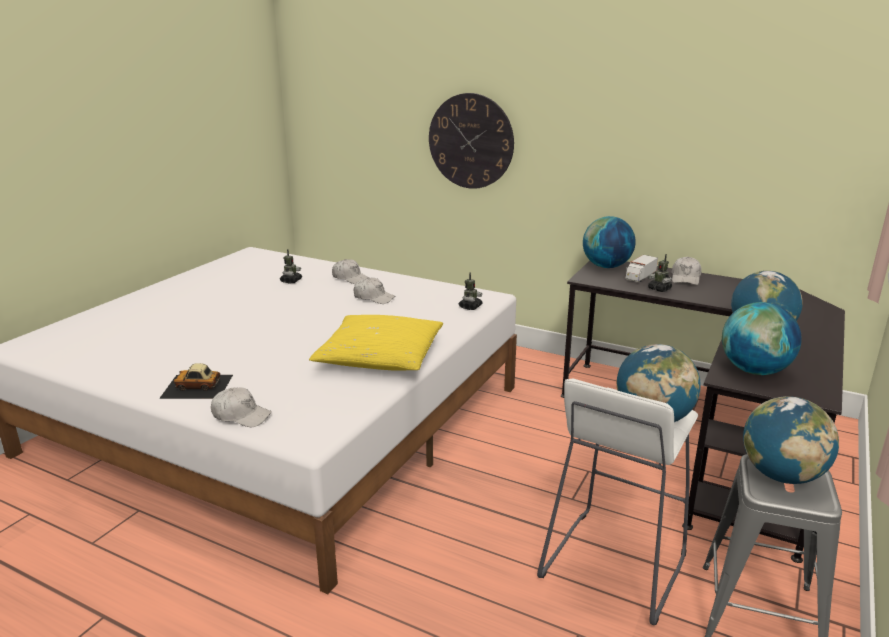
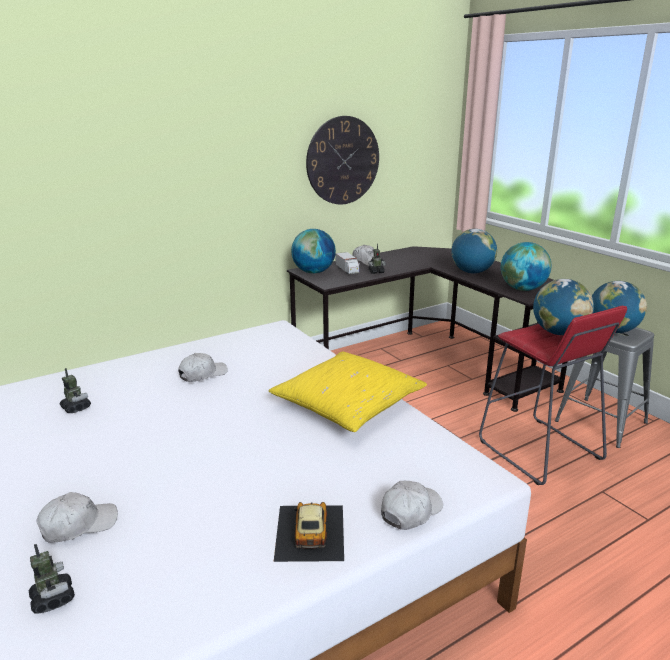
camera: 60 degrees left, 0 degrees up
(197, 386) = (309, 532): toy car -> toy car turned 150 degrees clockwise
(350, 278) = (129, 373): white cap -> white cap (78, 525)
(470, 141) = (148, 190): wall clock -> wall clock (343, 161)
(470, 307) = (287, 340): toy robot -> toy robot (53, 599)
(612, 565) = (539, 451): white stool -> red stool

